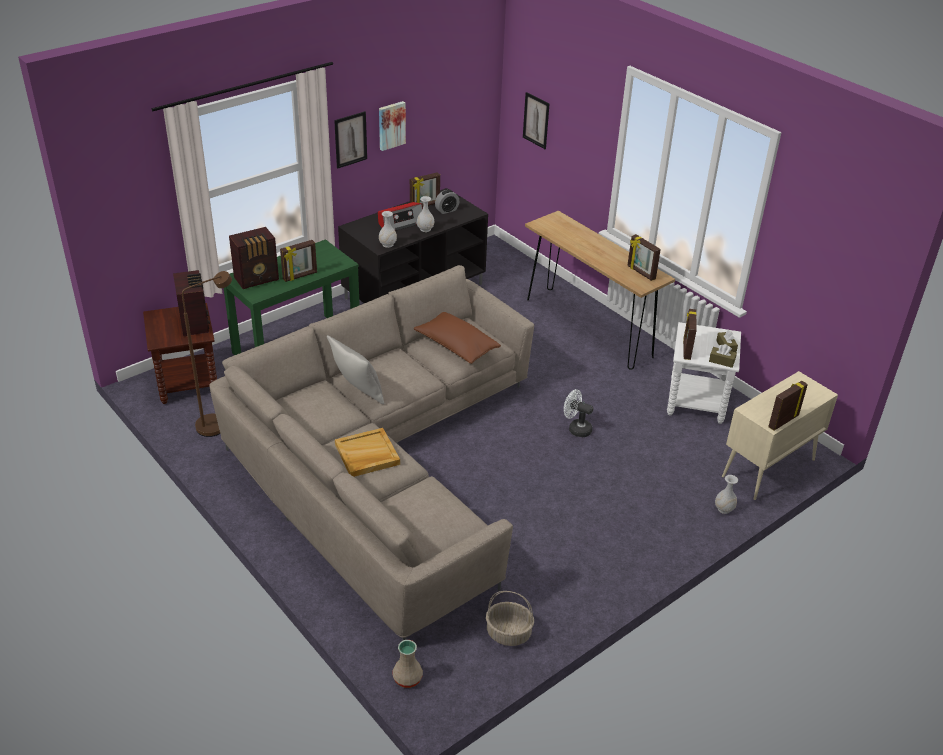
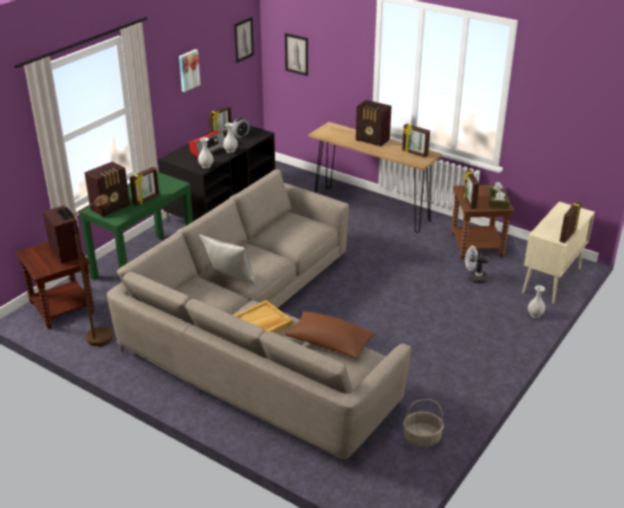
camera: 15 degrees left, 5 degrees down
(350, 139) = (160, 84): picture -> picture (243, 39)
(407, 677) = (359, 490): beige vase -> none
(456, 346) = (291, 232): brown pillow -> brown pillow (329, 343)
(576, 429) = (398, 281): white fan -> white fan (474, 278)
(598, 245) = (373, 140): none -> radio
(697, 401) = (477, 245): white side table -> brown side table

